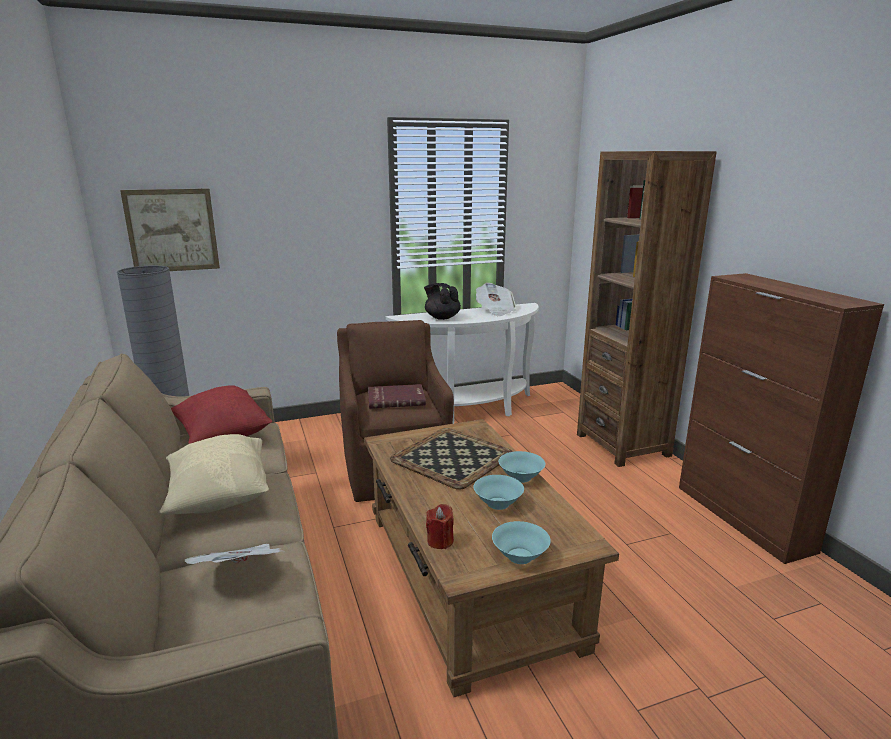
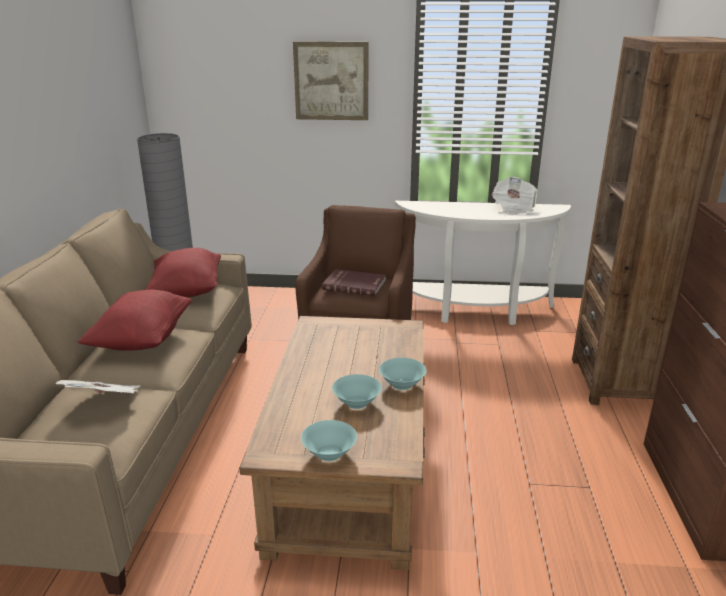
camera: 25 degrees right, 5 degrees up
(172, 230) = (208, 101): picture -> picture (331, 81)
(219, 497) = (142, 340): beige pillow -> red pillow
(440, 541) = (276, 421): red candle -> none
(442, 317) = (448, 209): black teapot -> none
(452, 458) = (357, 351): tray -> none

